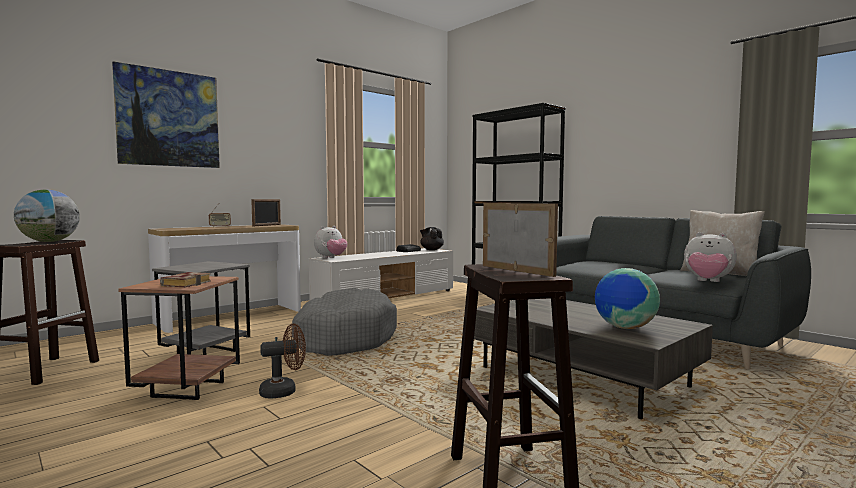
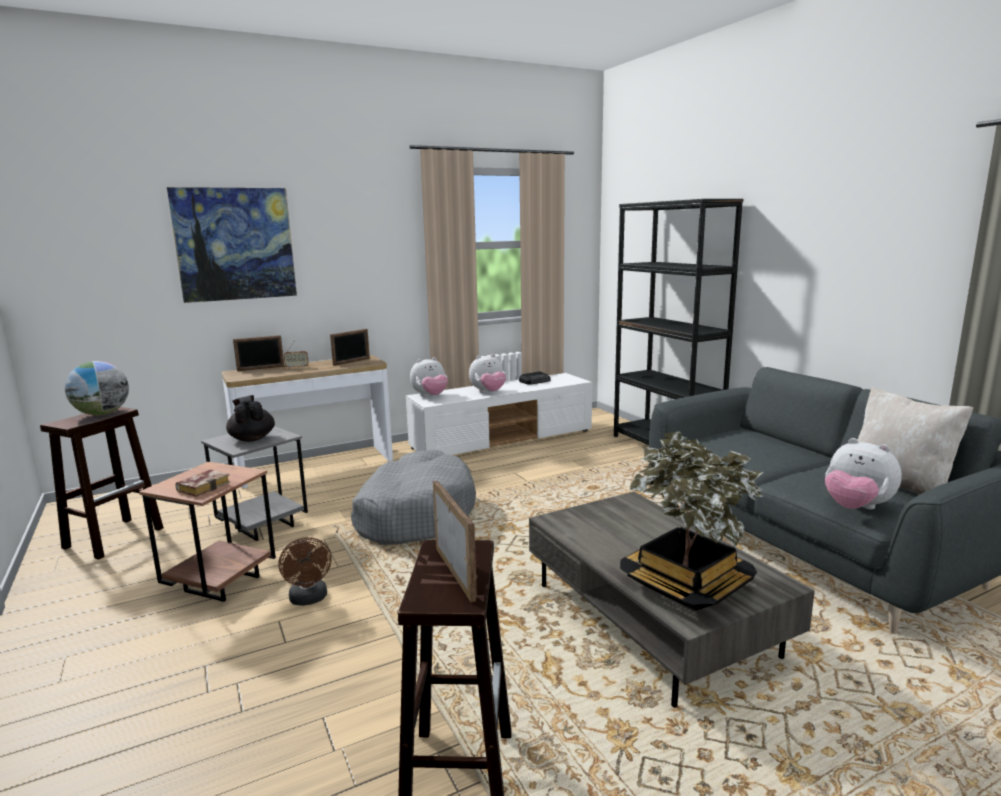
camera: 15 degrees right, 10 degrees up
(185, 227) = (261, 368): none -> picture frame
(284, 391) = (309, 599): brown fan -> brown fan turned 75 degrees clockwise
(377, 255) = (488, 392): none -> plush toy
(431, 249) = (566, 378): black teapot -> black teapot (252, 438)
(625, 328) = (685, 584): globe -> potted plant

